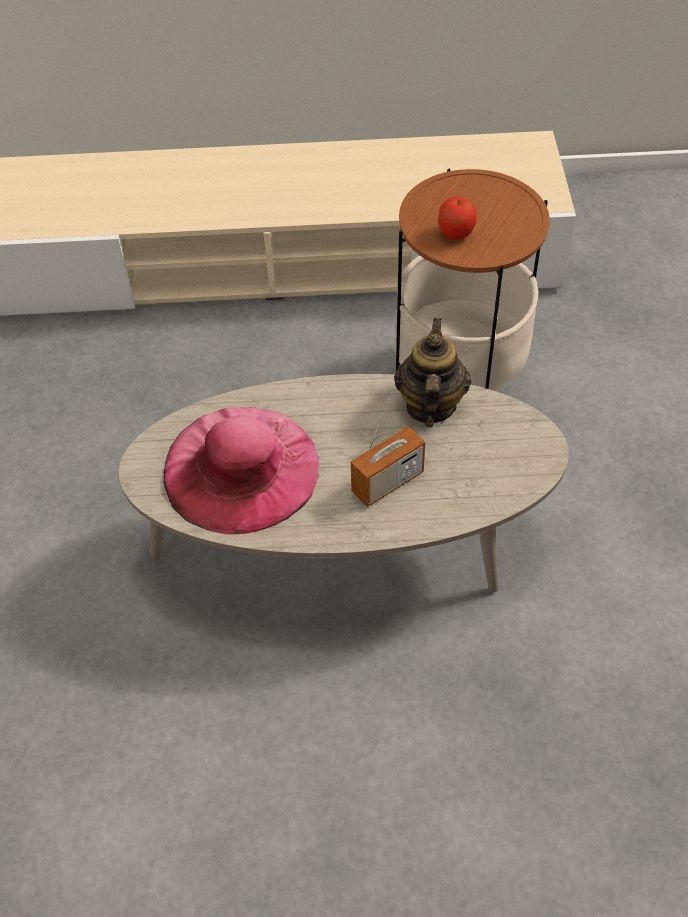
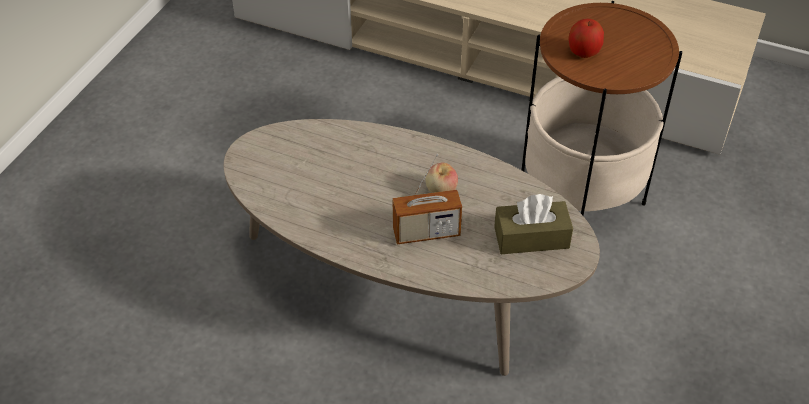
camera: 25 degrees right, 5 degrees down
(241, 468) = (319, 178): pink hat -> none
(373, 431) = (441, 190): none -> apple
(430, 406) = (500, 188): teapot -> none
(491, 445) = (531, 237): none -> brown tissue box

